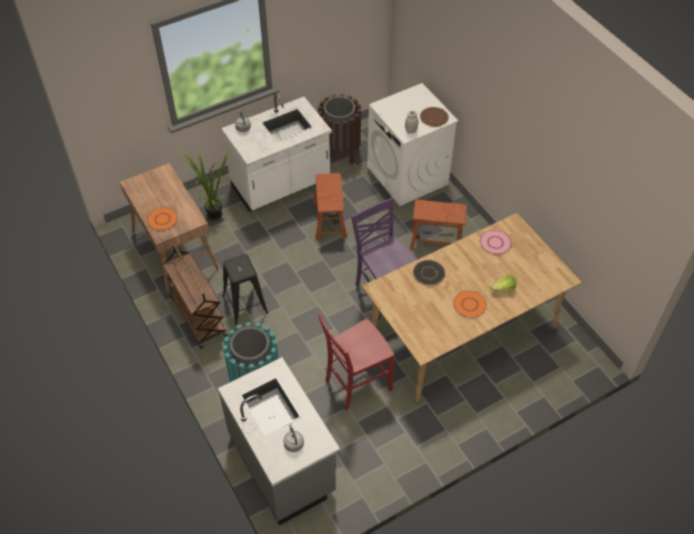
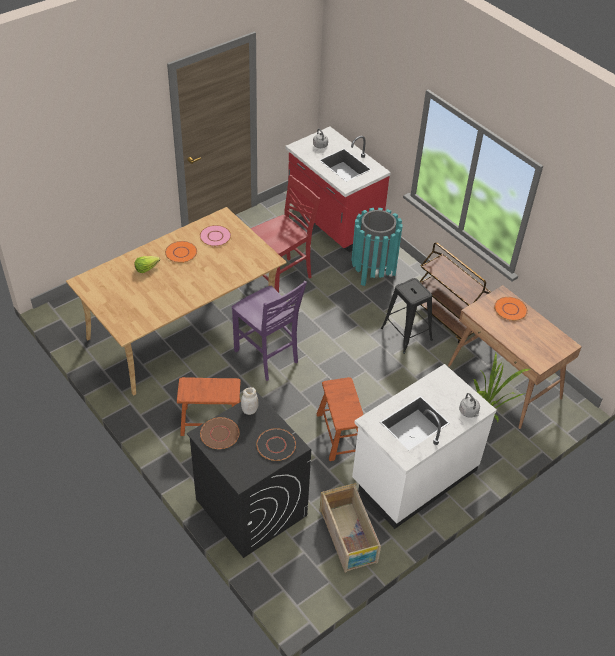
camera: 170 degrees right, 5 degrees down
(283, 464) = (333, 222): grey counter -> red counter
(340, 152) = (349, 537): brown trash can -> crate
(408, 176) = (250, 507): white washing machine -> black washing machine
(428, 273) = (221, 276): black plate -> black plate (276, 445)
(495, 242) = (150, 310): pink plate -> pink plate (215, 236)

